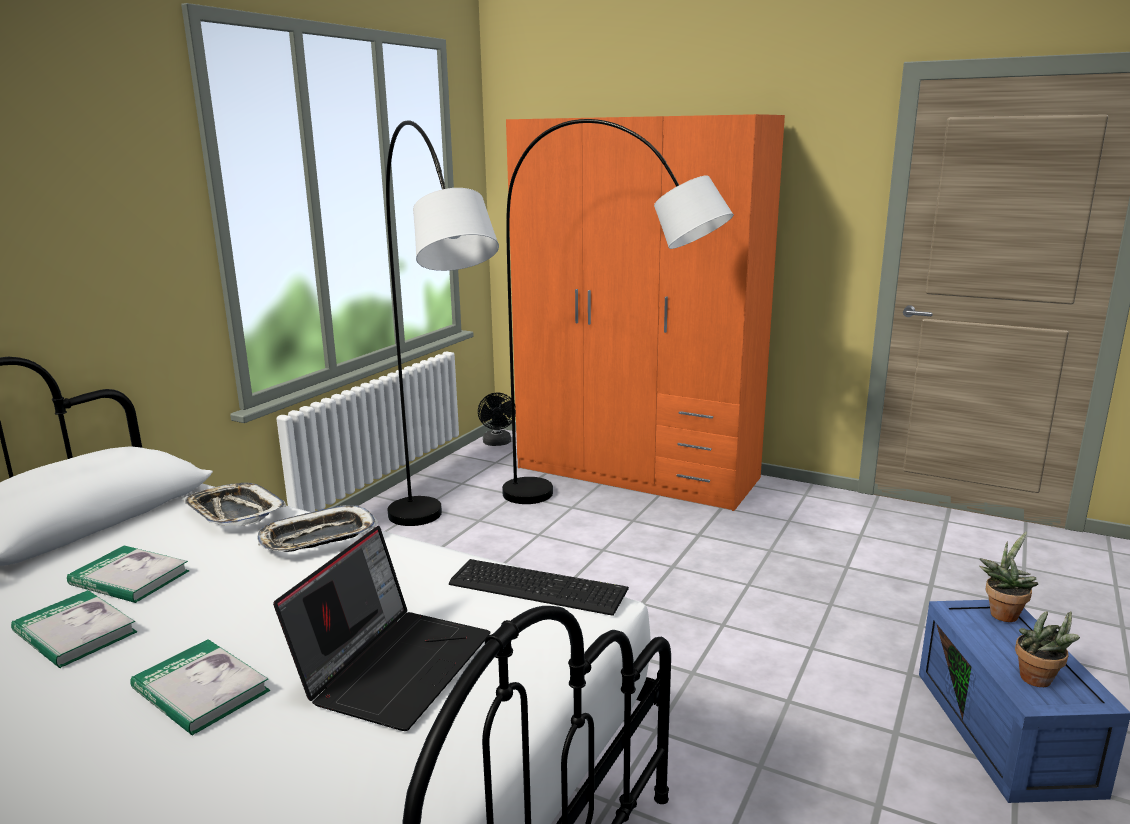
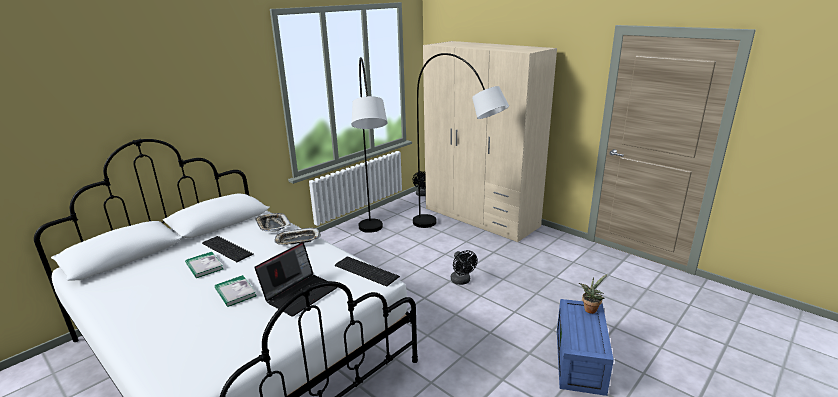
camera: 15 degrees right, 5 degrees up
(129, 578) = (227, 248): book -> keyboard
(637, 473) = (481, 217): orange wardrobe -> beige wardrobe
(668, 601) = (462, 281): none -> black fan
(1040, 681) = (583, 340): potted plant -> none

